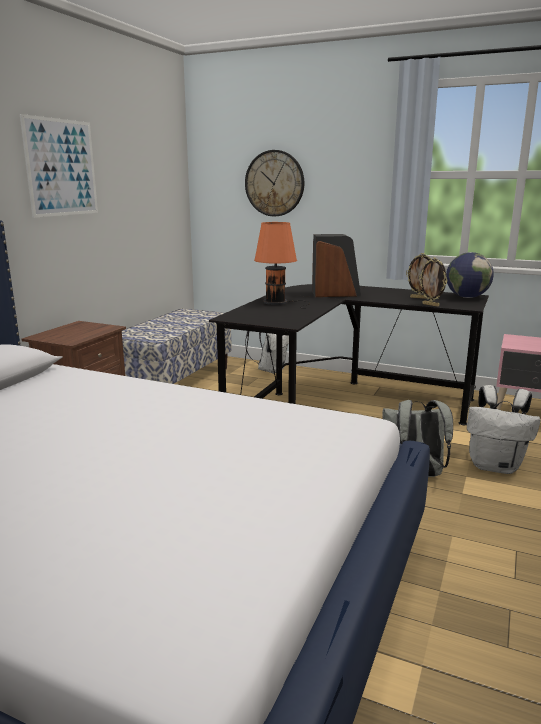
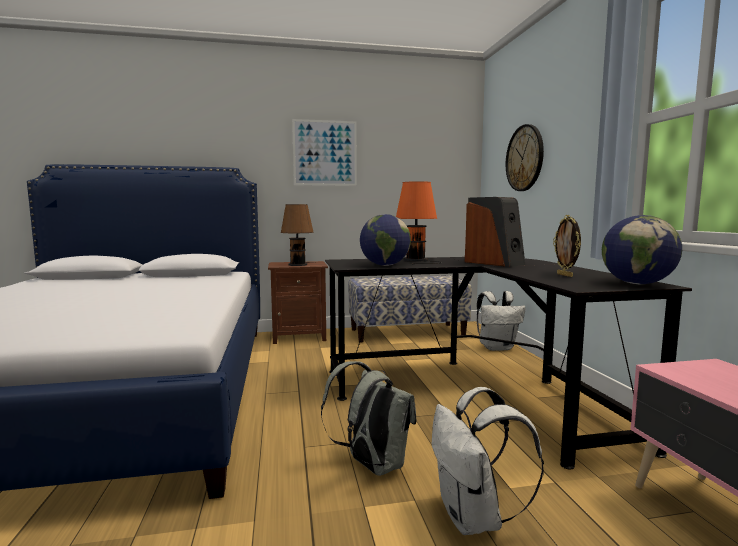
camera: 55 degrees right, 10 degrees down
(83, 332) = (298, 264): none -> brown table lamp
(296, 314) = (384, 265): none -> globe
(431, 305) = (541, 280): picture frame -> none

